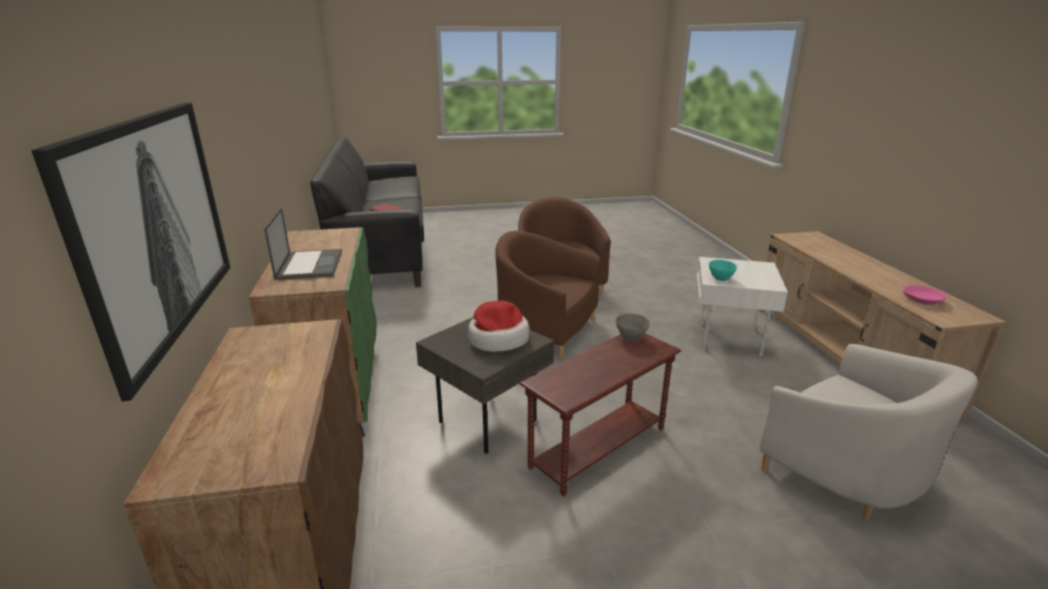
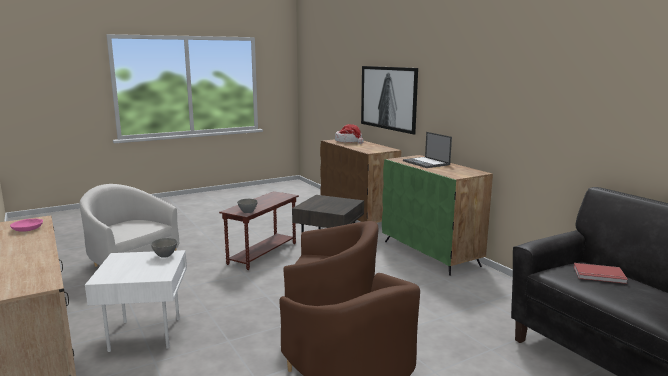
camera: 160 degrees right, 10 degrees down
(497, 339) = (323, 205): hat -> hat (349, 141)
(720, 279) = (165, 256): turquoise bowl -> grey bowl

